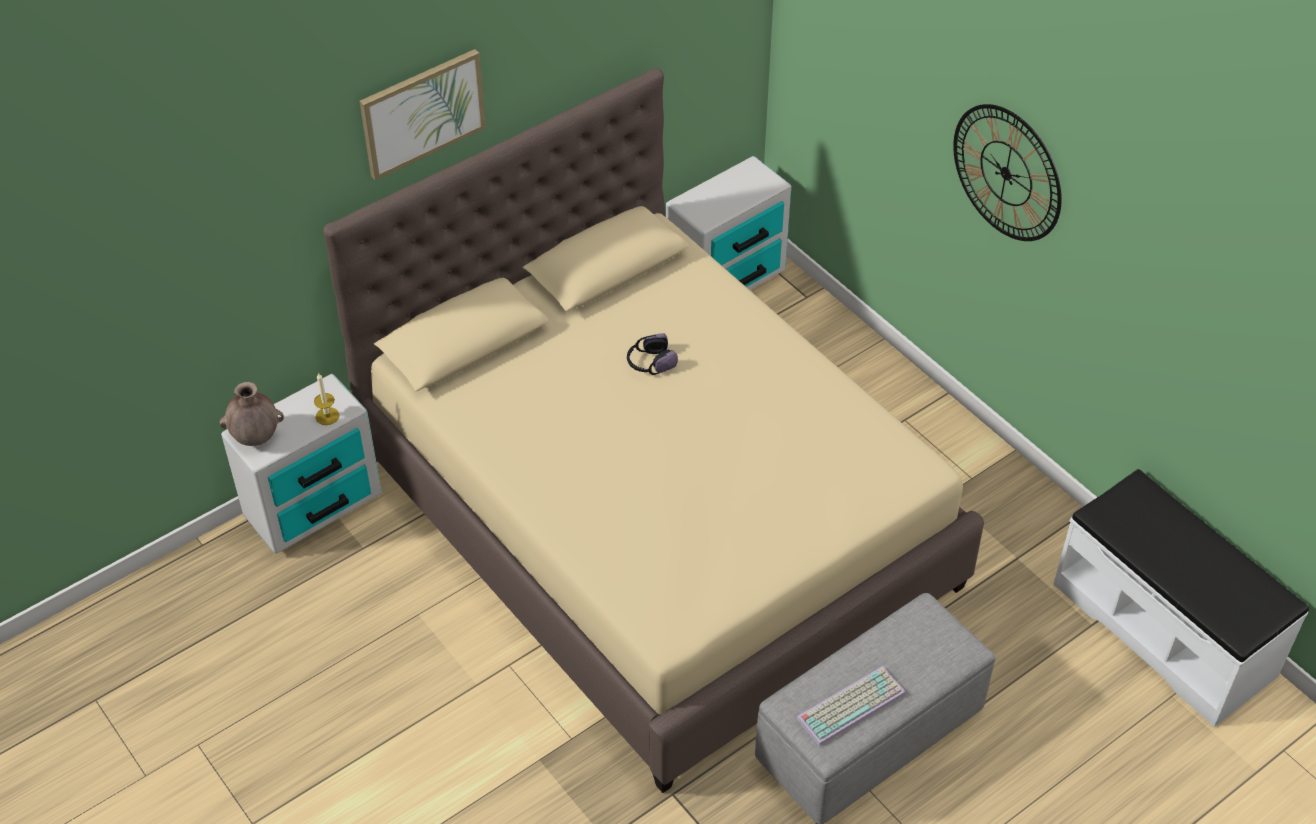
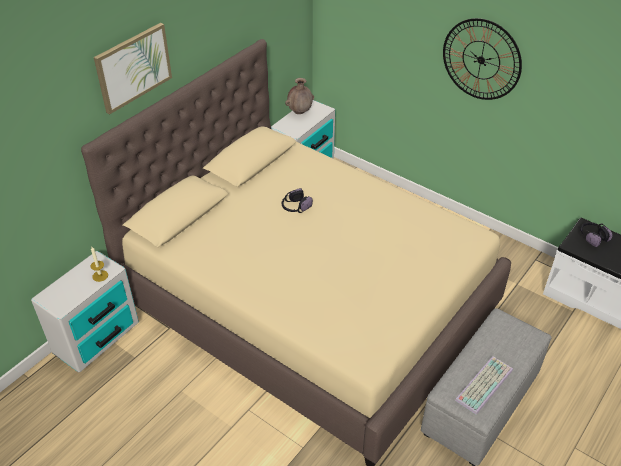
camera: 15 degrees left, 5 degrees down
(256, 438) = (56, 298): brown vase -> brown vase (300, 111)
(1139, 508) = (592, 237): none -> headphones

